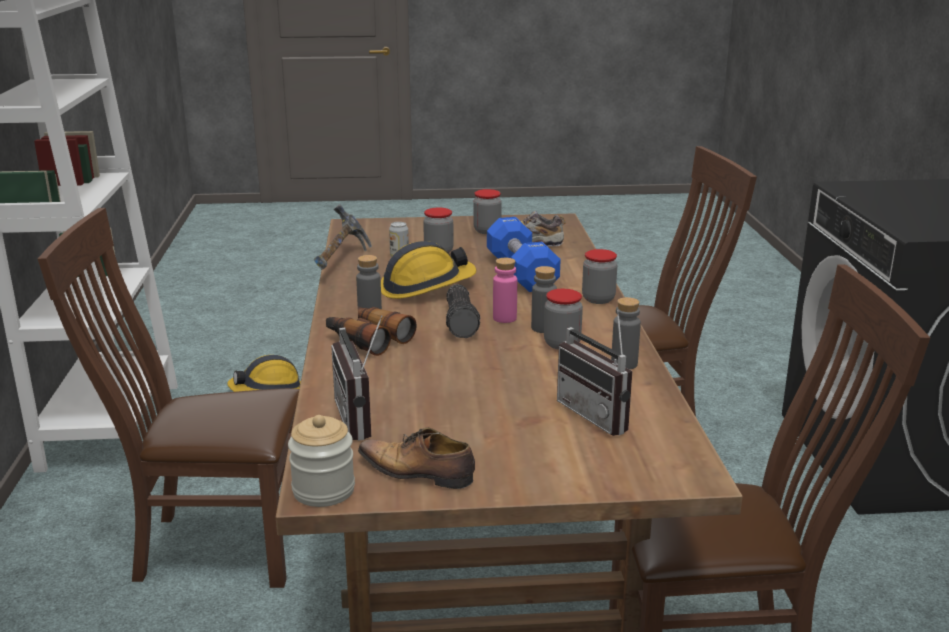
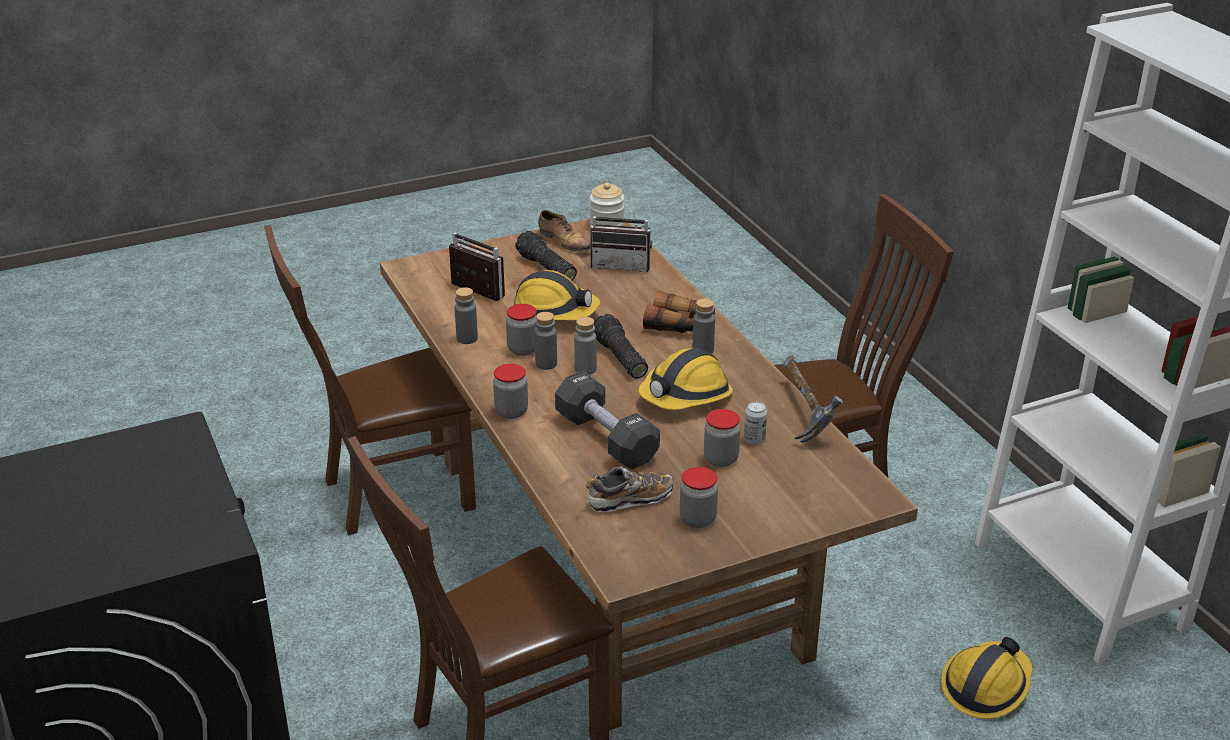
camera: 160 degrees right, 10 degrees up
(364, 419) = (622, 264): radio -> radio turned 135 degrees clockwise
(417, 473) = (564, 242): shoe -> shoe turned 45 degrees clockwise
(477, 434) = (545, 268): none -> flashlight
(504, 318) = (585, 369): pink bottle -> grey bottle
(504, 374) = (553, 313): none -> hard hat
(521, 273) = (606, 438): blue dumbbell -> black dumbbell

